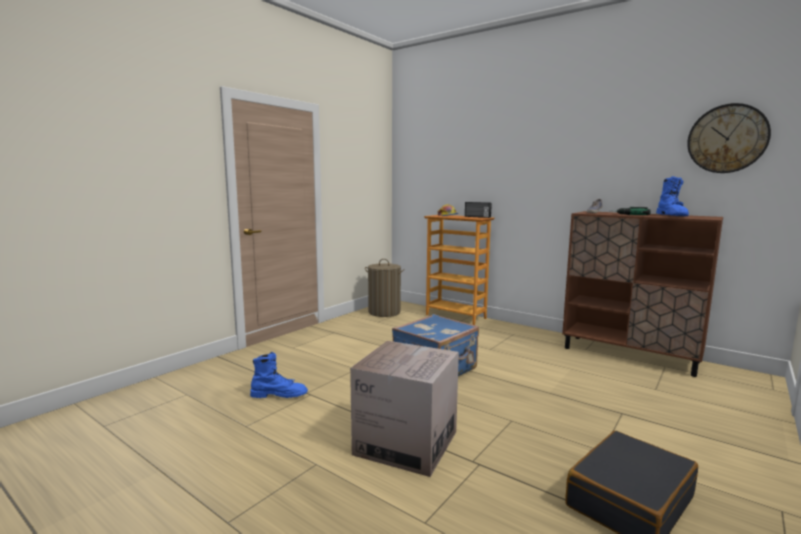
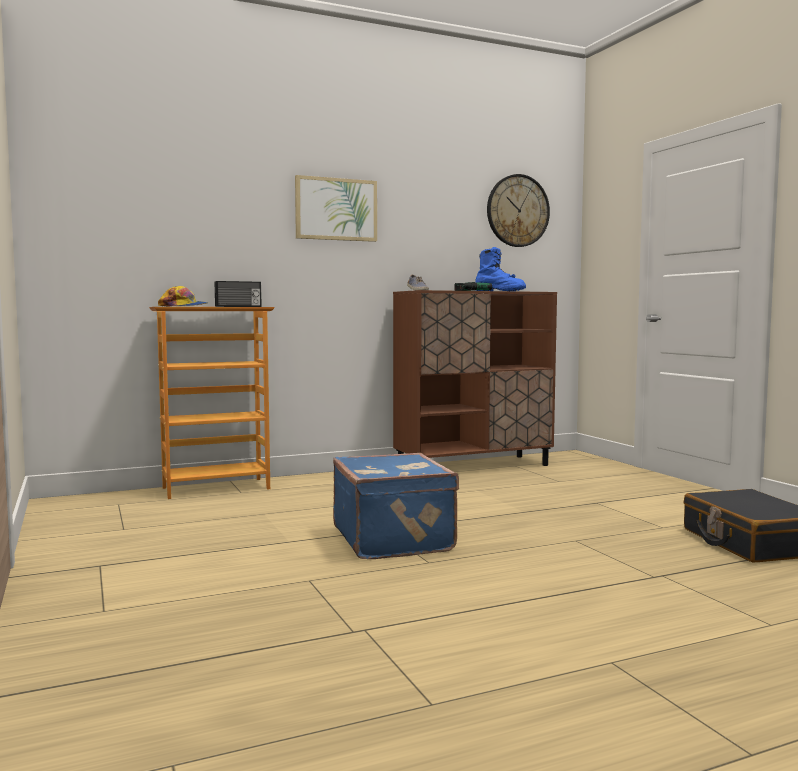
camera: 60 degrees left, 5 degrees down
(279, 395) = (331, 656): blue boot -> none
(384, 312) = (87, 516): laundry basket -> none
(406, 443) = (590, 597): cardboard box -> none
(547, 153) = (336, 209): none -> picture

